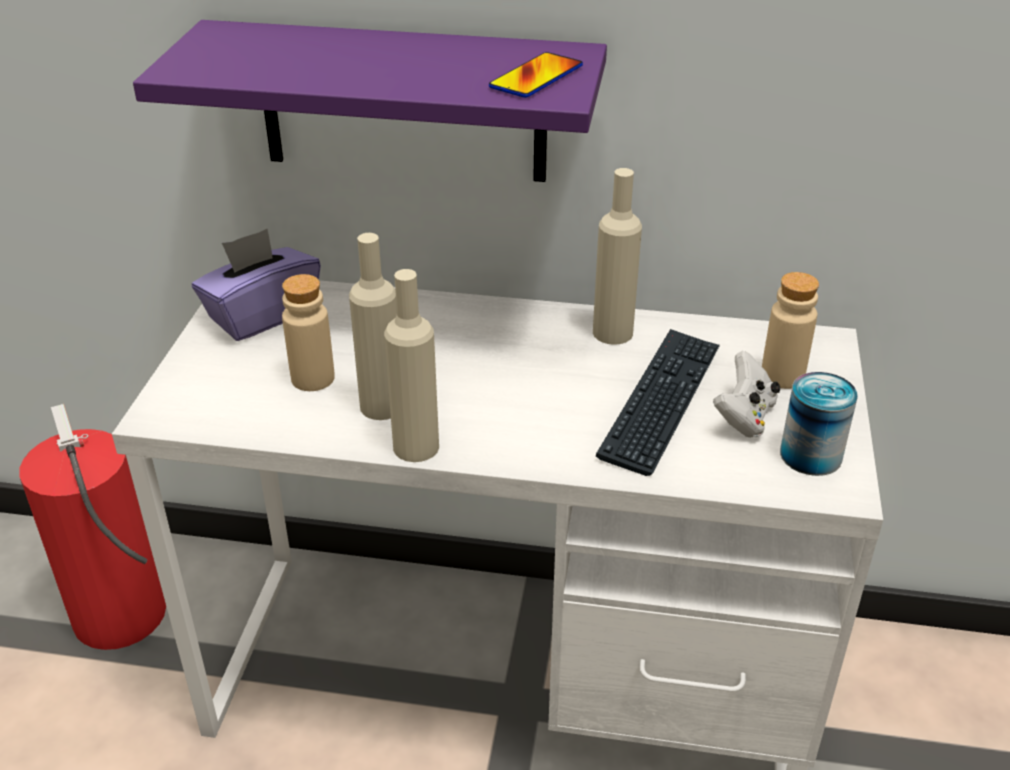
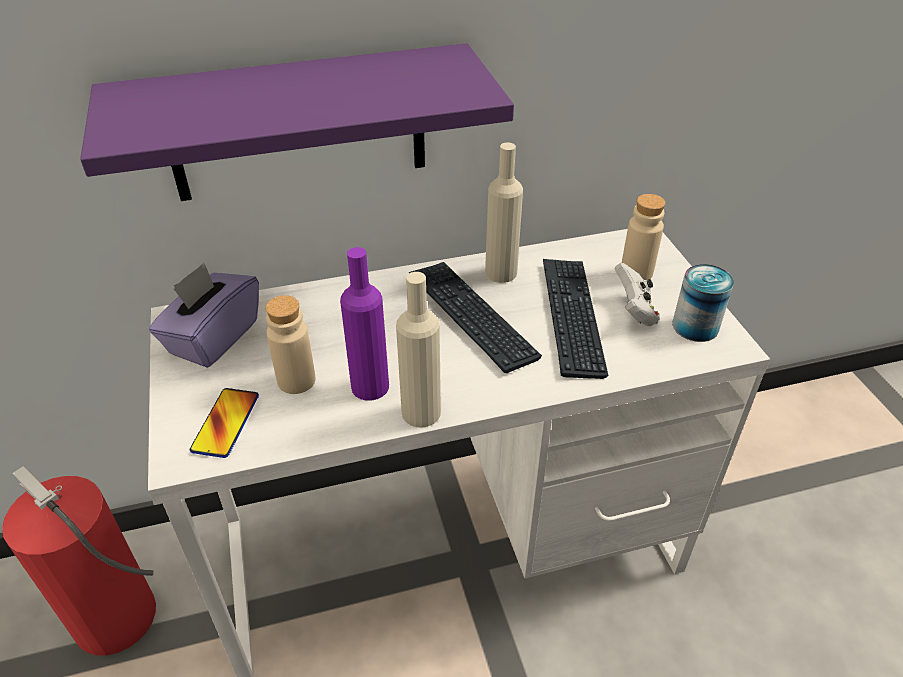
camera: 25 degrees left, 5 degrees up
(382, 406) = (370, 386): beige bottle -> purple bottle
(536, 77) = (444, 81): phone -> phone (225, 423)
(543, 368) = (471, 316): none -> keyboard

